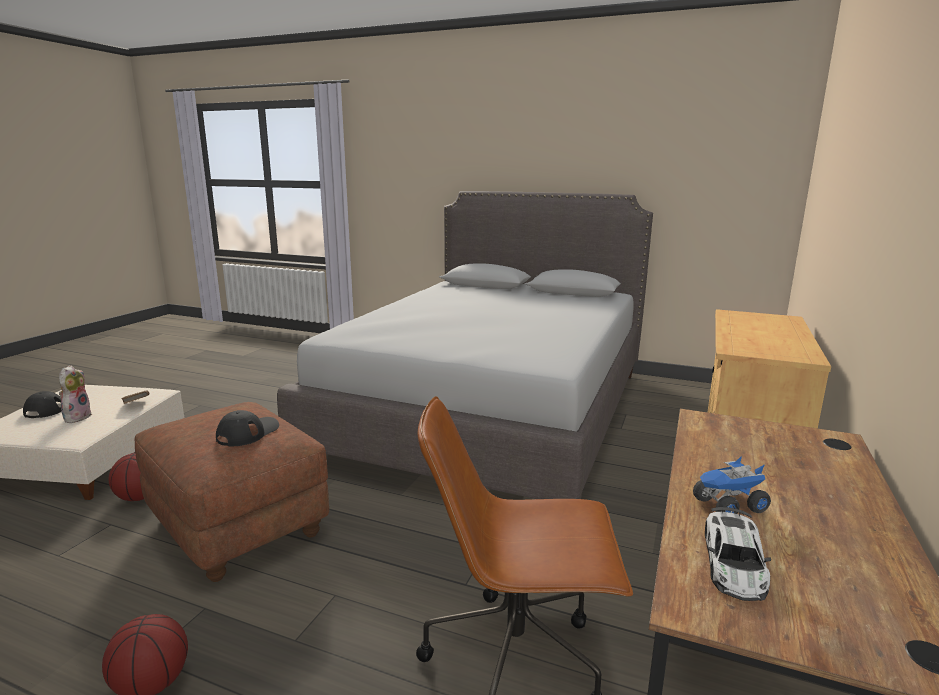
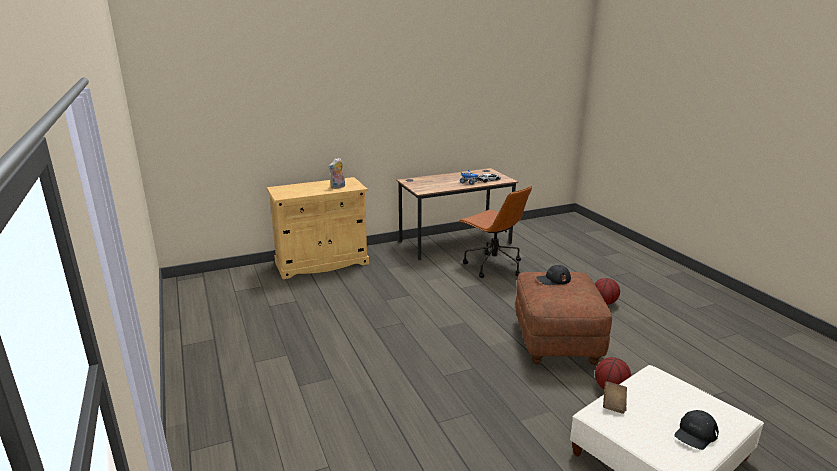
camera: 135 degrees left, 5 degrees up
(77, 417) = (664, 405): plush toy -> plush toy (338, 187)
(492, 412) = (328, 347): grey bed -> none

